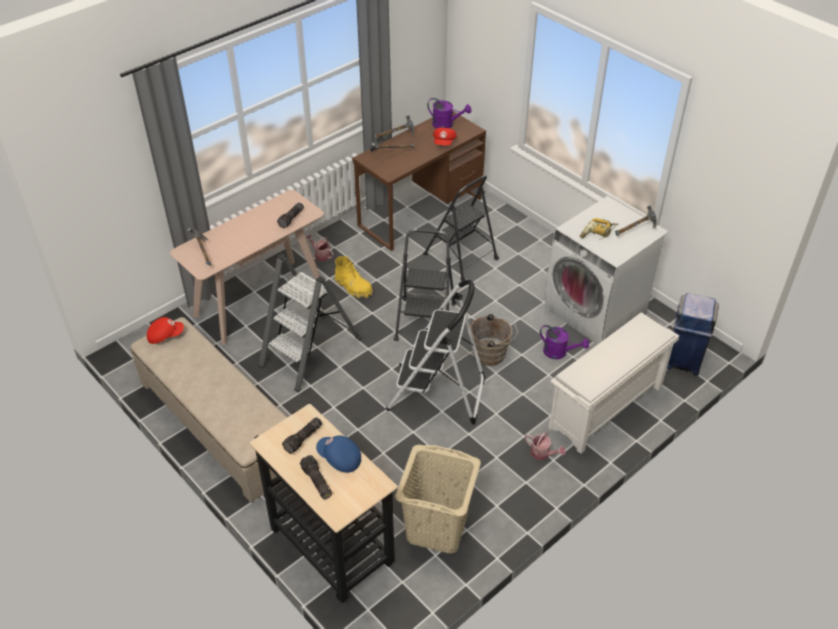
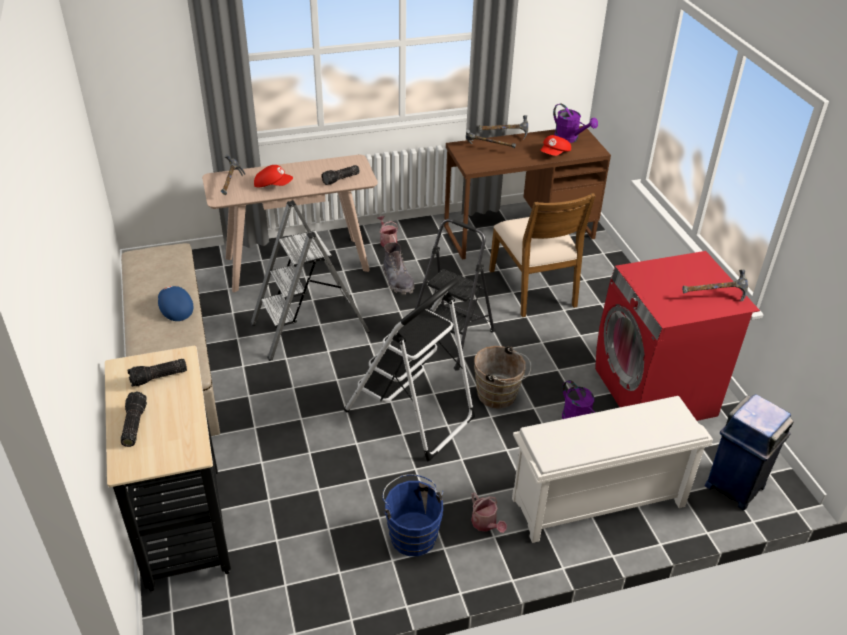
camera: 25 degrees right, 5 degrees down
(165, 335) = (158, 254): red cap -> red cap (273, 185)
(339, 458) = (176, 411): blue cap -> blue cap (175, 309)
(353, 287) = (398, 281): yellow boot -> grey boot
(436, 528) = (307, 556): beige laundry basket -> none
(462, 257) = (534, 288): black step ladder -> brown chair
(498, 481) = (412, 534): none -> blue bucket
(597, 233) = (664, 285): power drill -> none
(597, 311) = (657, 392): white washing machine -> red washing machine

